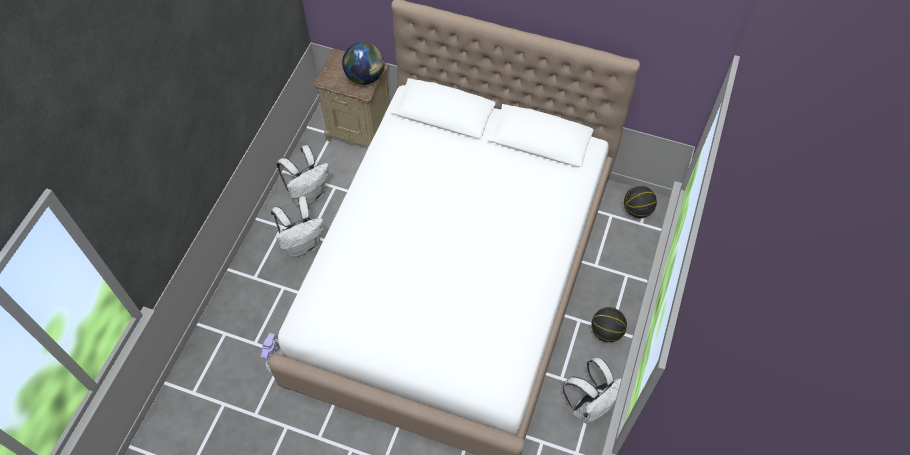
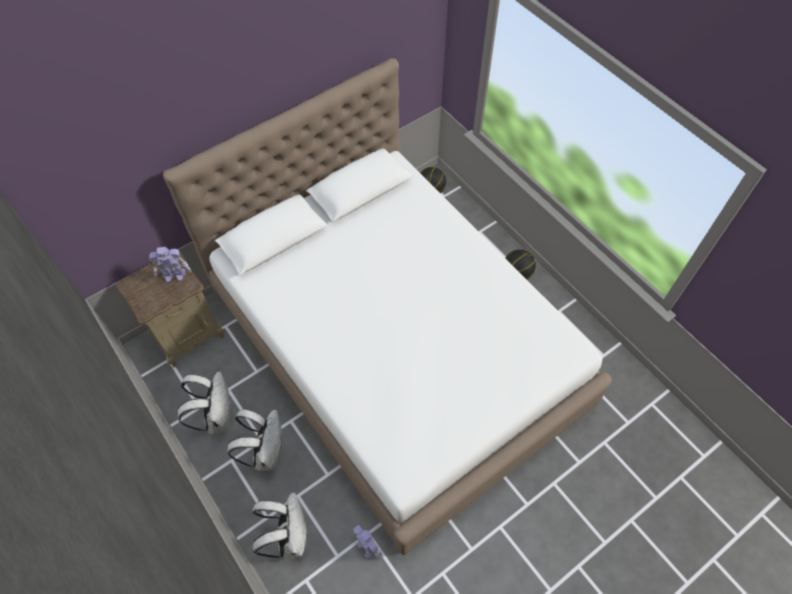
camera: 55 degrees left, 0 degrees up
(365, 77) = (175, 275): globe -> toy robot
(590, 406) = (570, 322): white backpack -> white backpack (289, 536)

